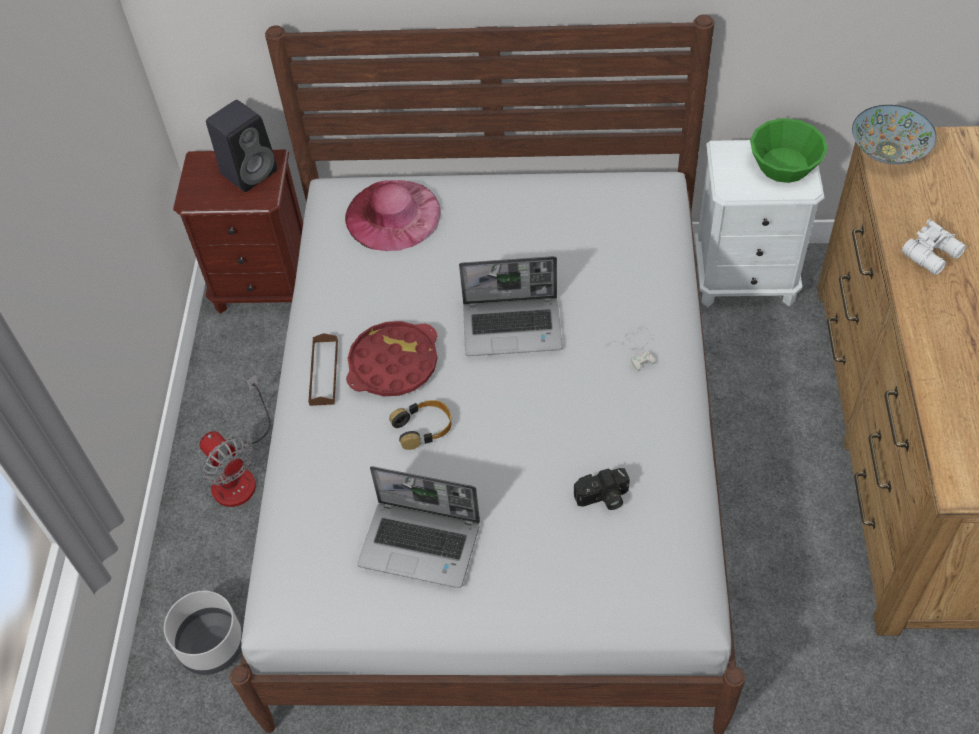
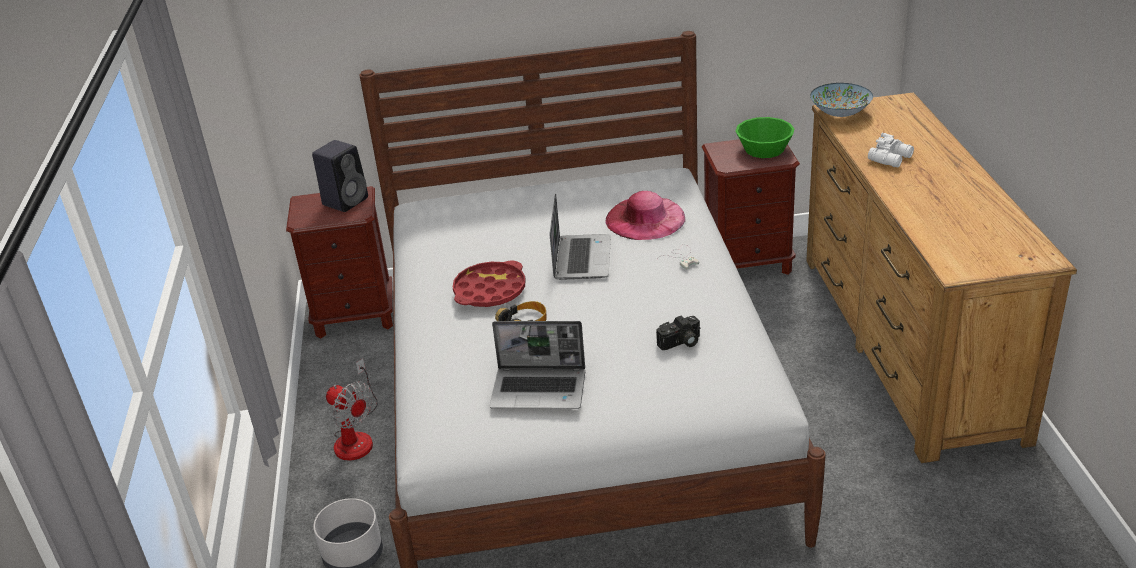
camera: 10 degrees left, 20 degrees down
(324, 372) = (433, 303): brown tray -> none
(393, 215) = (468, 210): pink hat -> pink hat (645, 218)
(513, 327) = (581, 258): laptop -> laptop turned 75 degrees counterclockwise
(745, 279) = (748, 263): white nightstand -> brown nightstand

